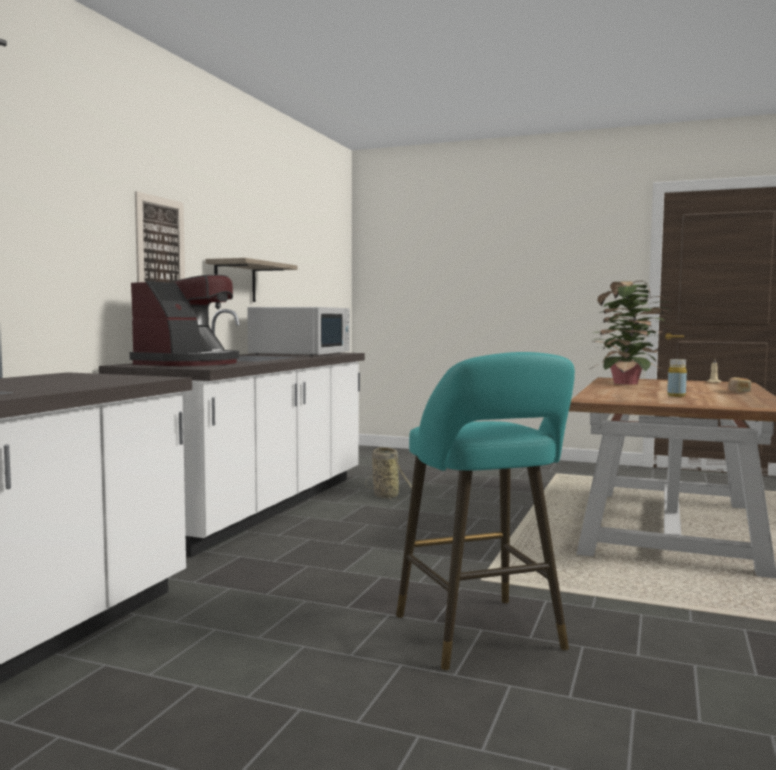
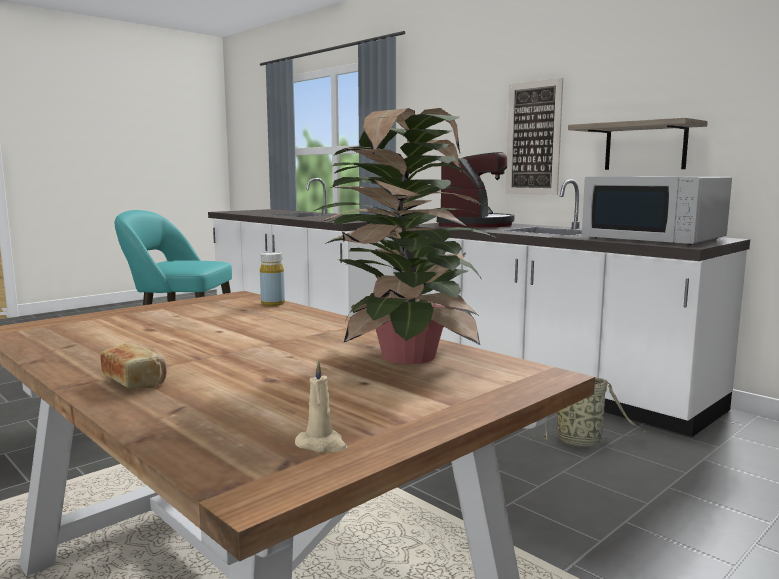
camera: 115 degrees right, 5 degrees up
(189, 363) = (475, 225): coffee machine -> coffee machine turned 120 degrees counterclockwise
(676, 395) = (191, 330): yellow bottle -> yellow bottle (273, 303)

